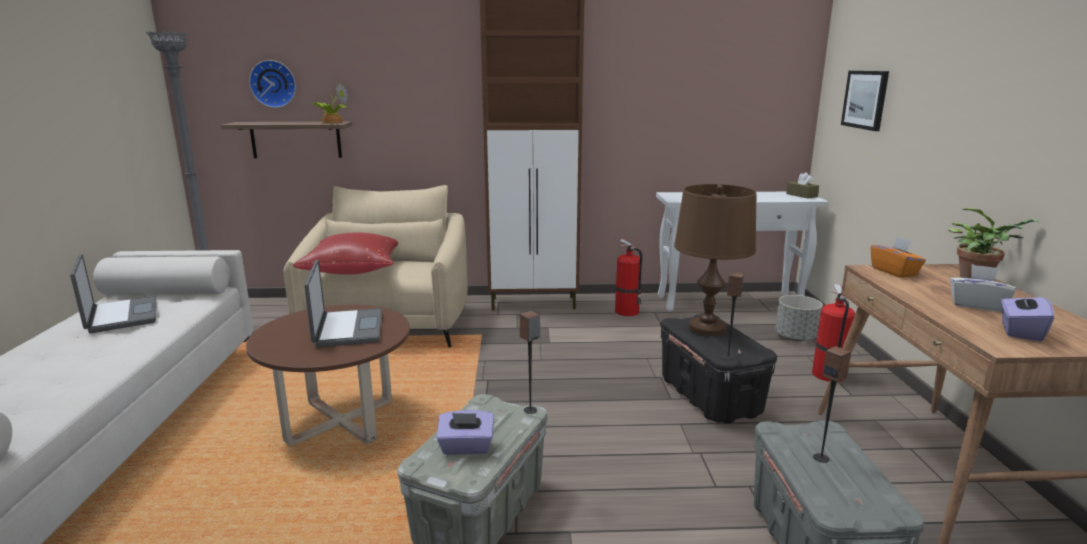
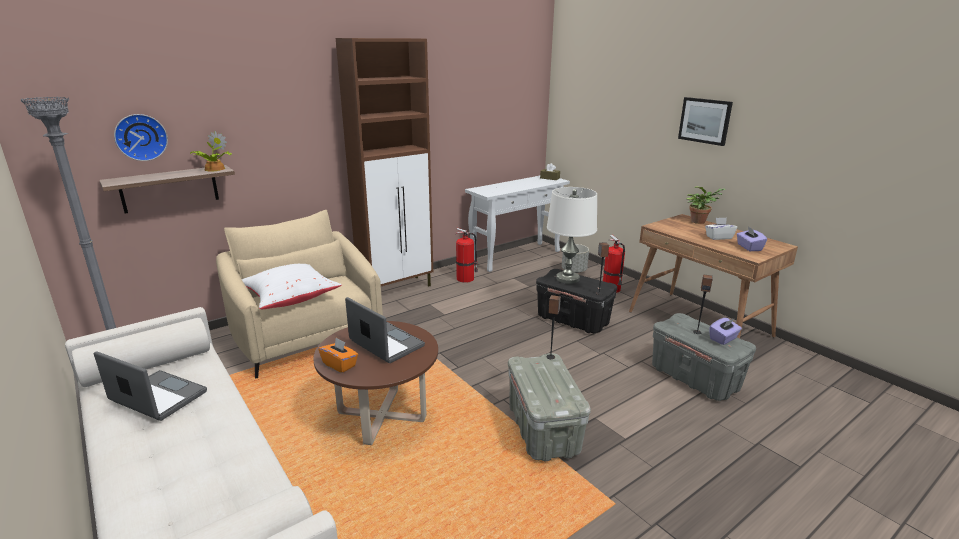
camera: 35 degrees left, 5 degrees up
(354, 270) = (290, 298): red pillow -> white pillow
(466, 447) = (552, 389): purple tissue box -> purple tissue box (723, 339)
(707, 328) = (567, 278): brown table lamp -> white table lamp
(865, 99) = (592, 117): picture -> picture (705, 121)
(894, 272) = (666, 225): orange tissue box -> orange tissue box (340, 364)

